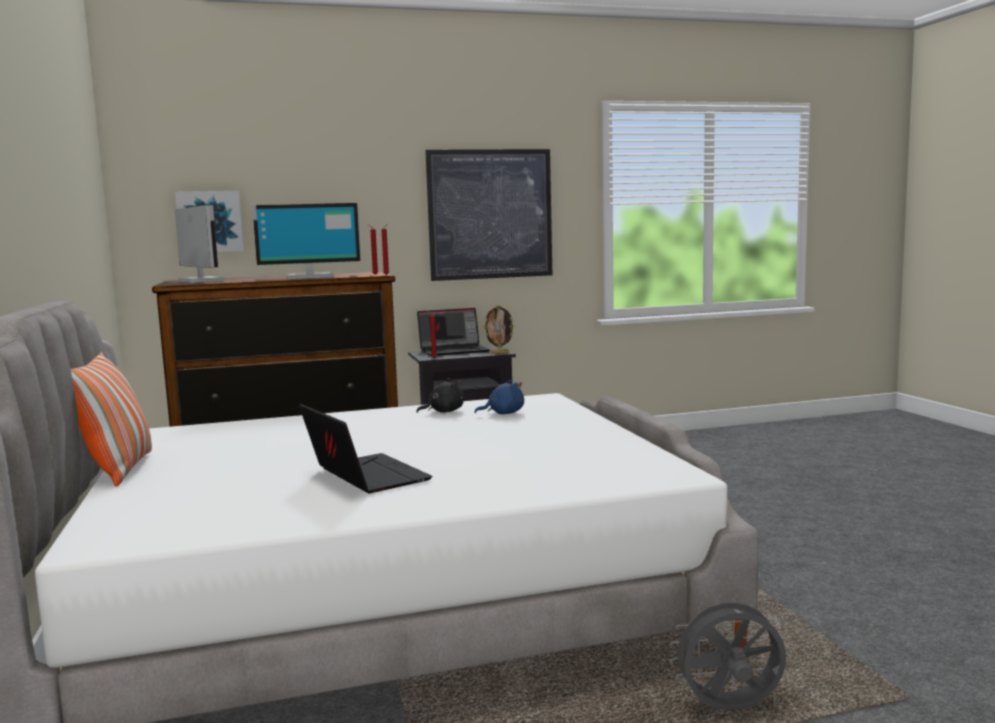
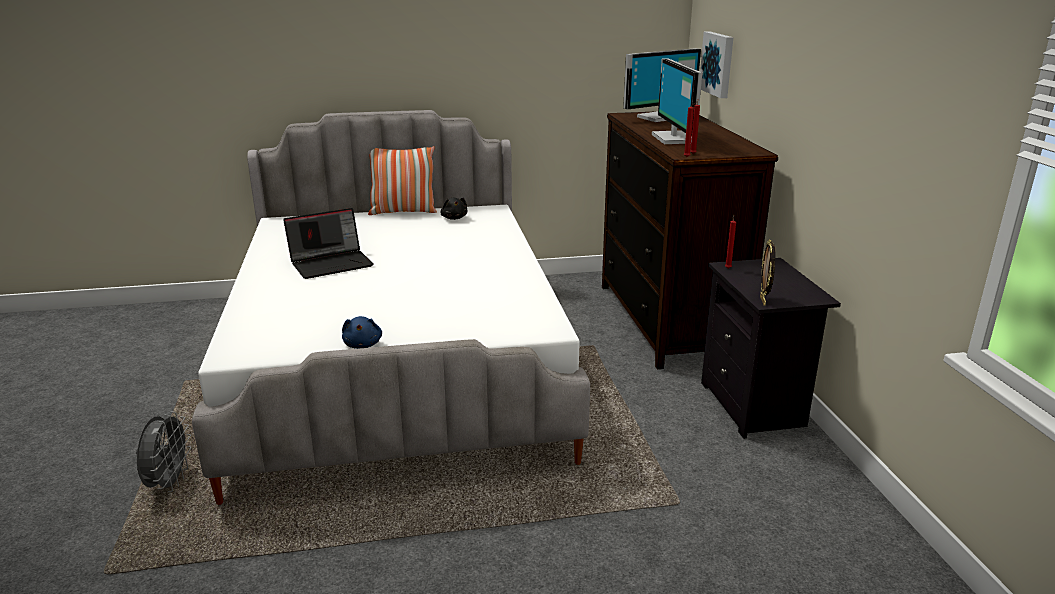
camera: 95 degrees right, 15 degrees up
(443, 411) = (507, 285): black plush toy -> black plush toy (454, 218)
(454, 351) = (783, 278): laptop -> none
(490, 214) = (880, 118): picture -> none
(503, 413) = (485, 307): blue plush toy -> blue plush toy (363, 345)

